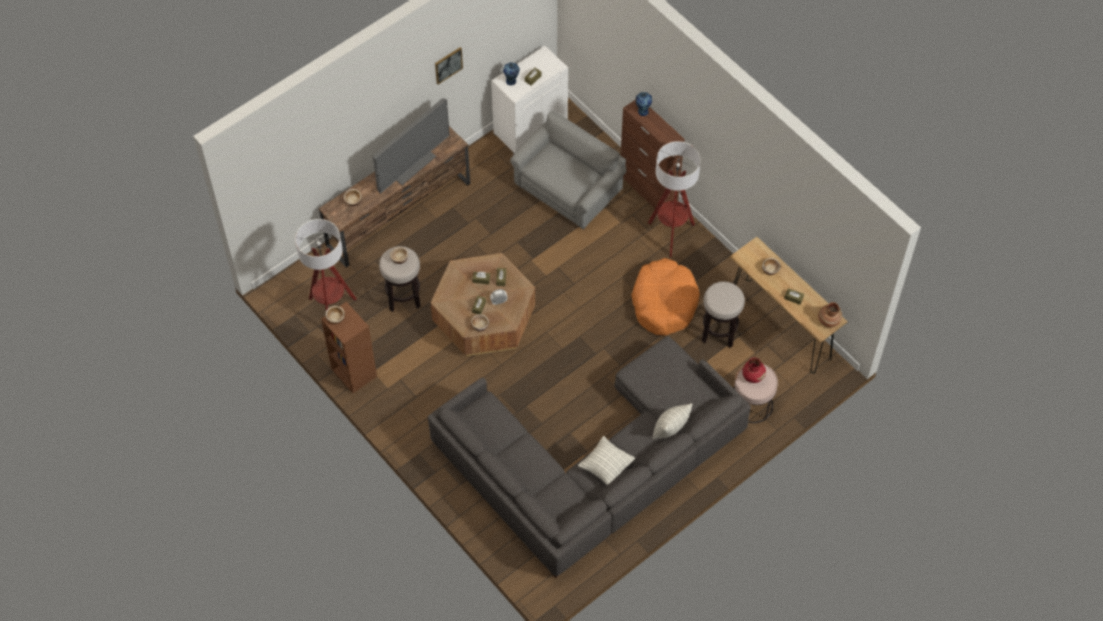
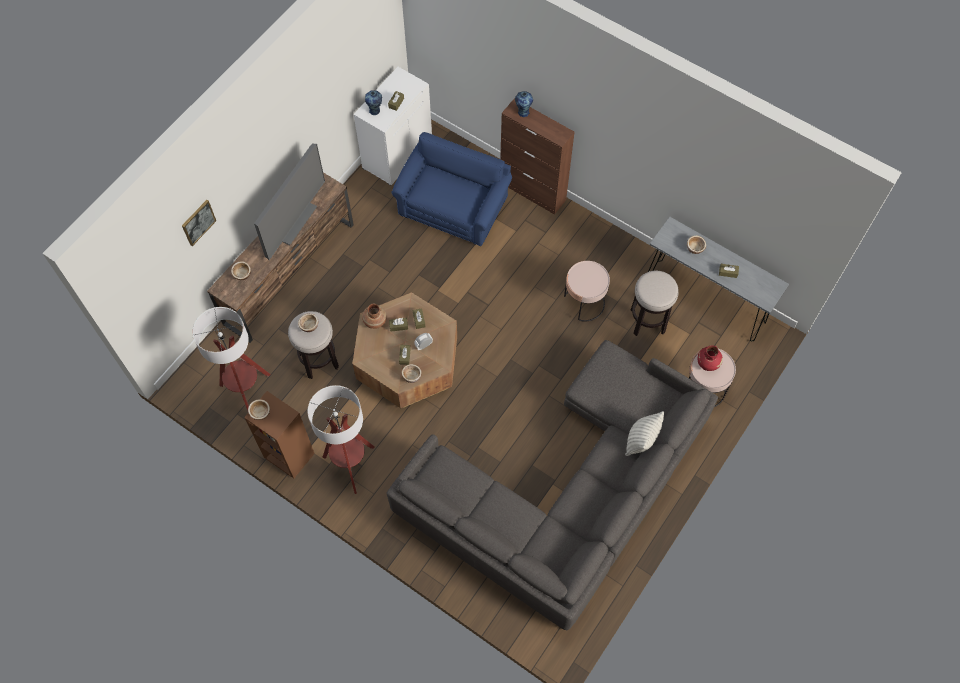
camera: 15 degrees left, 5 degrees up
(448, 65) = (309, 106): picture -> picture (198, 222)
(568, 188) = (453, 207): grey armchair -> blue armchair
(606, 467) = (588, 499): pillow -> none
(664, 302) = (584, 303): orange dog bed -> pink side table
(671, 234) = (569, 231): floor lamp -> floor lamp (350, 465)
(780, 326) = (704, 300): brown console table -> grey console table
(828, 320) = (770, 287): brown vase -> brown vase (374, 321)

